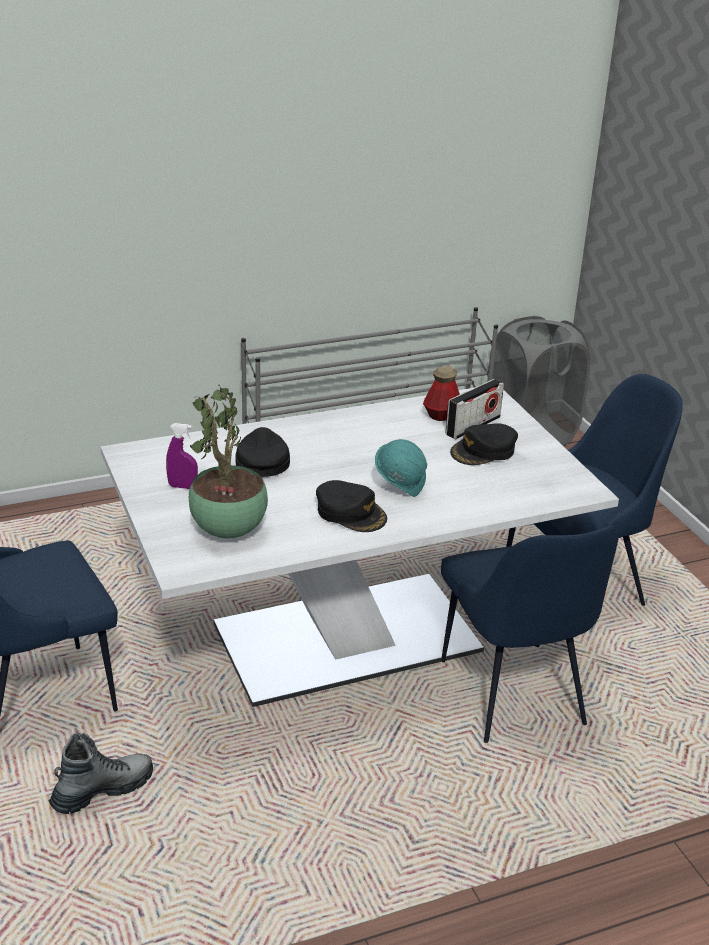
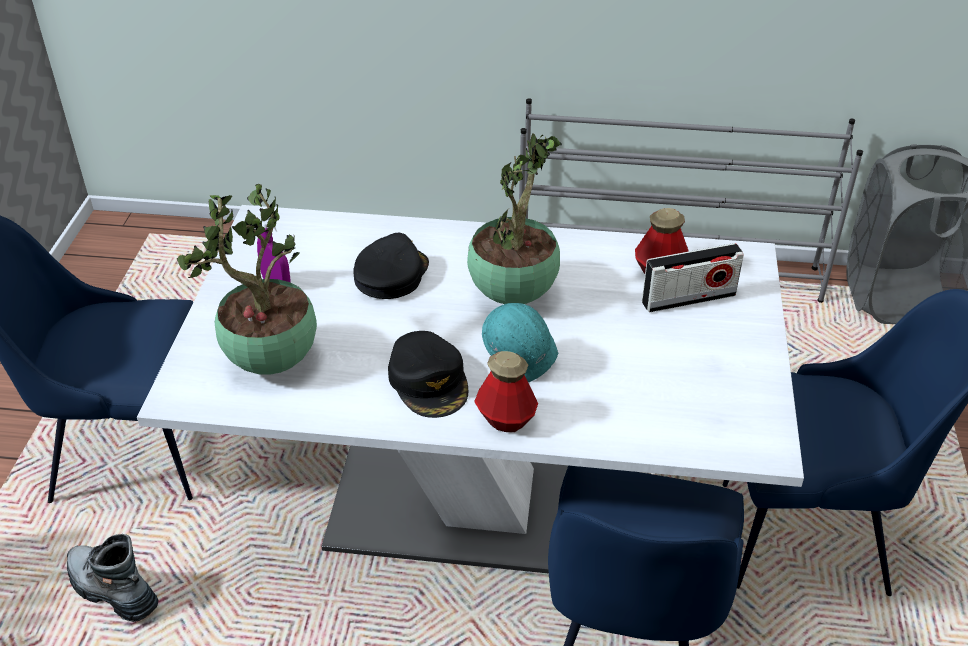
camera: 30 degrees right, 10 degrees up
(102, 790) = (112, 590): boot -> boot turned 135 degrees counterclockwise
(358, 450) = (513, 292): none -> potted plant
(421, 519) = (505, 419): none -> bottle
(484, 451) = (672, 341): black cap -> none

